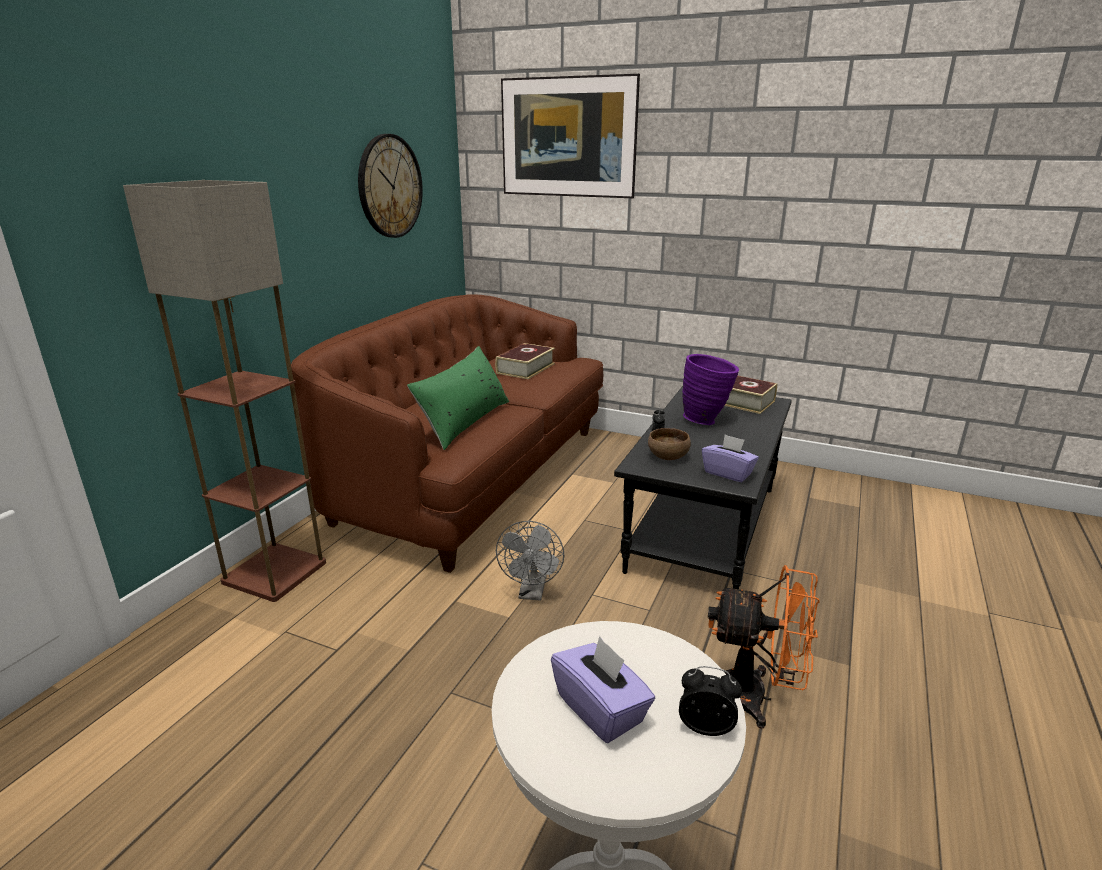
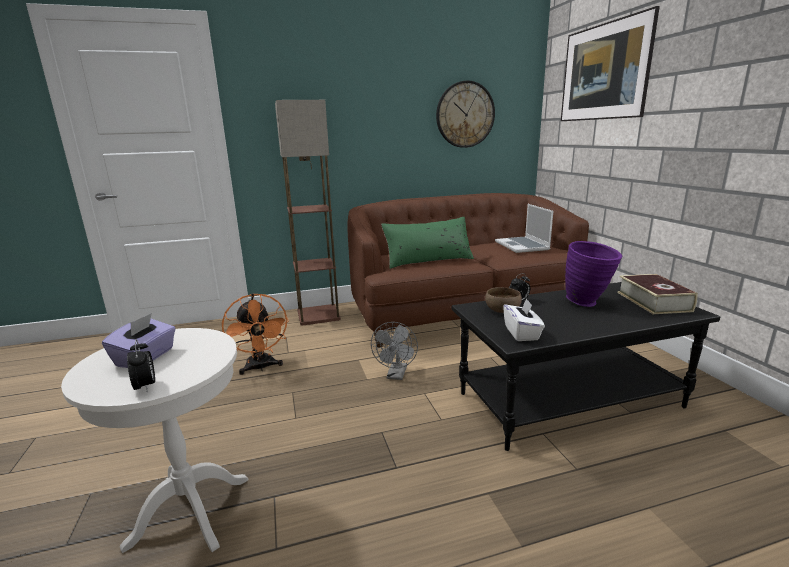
camera: 50 degrees right, 5 degrees down
(525, 368) = (522, 246): book -> laptop
(532, 592) = (396, 375): grey fan -> grey fan turned 45 degrees counterclockwise
(728, 473) = (522, 333): purple tissue box -> white tissue box
(755, 697) = (414, 503): orange fan -> orange fan (261, 367)

